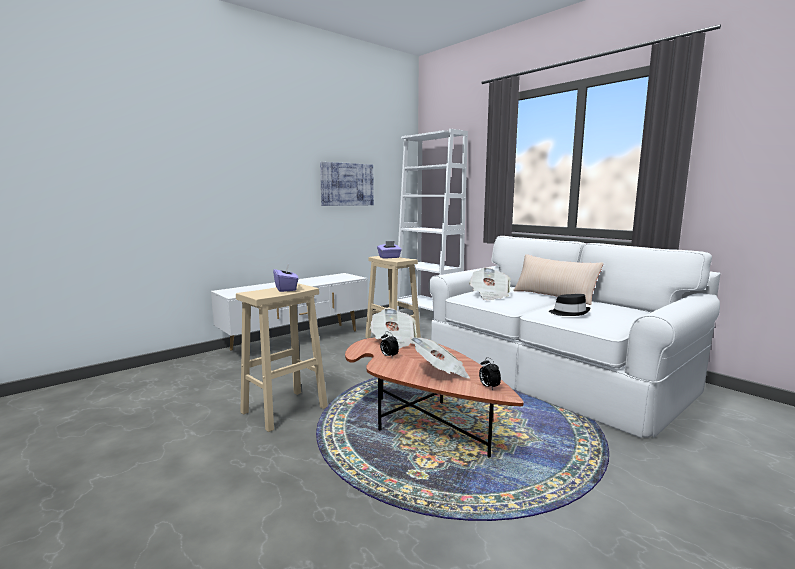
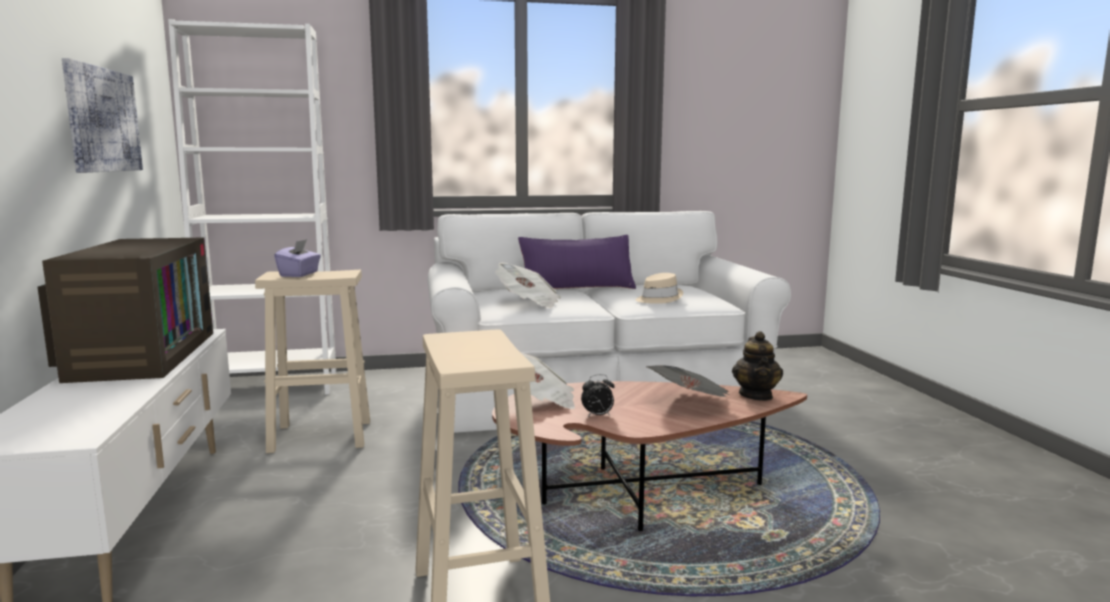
camera: 60 degrees left, 0 degrees up
(286, 289) = (471, 343): purple tissue box -> none
(319, 279) = (140, 355): none -> television
(488, 387) = (756, 395): alarm clock -> teapot
(554, 296) = (577, 288): beige pillow -> purple pillow
(569, 313) = (658, 299): black hat -> beige hat

